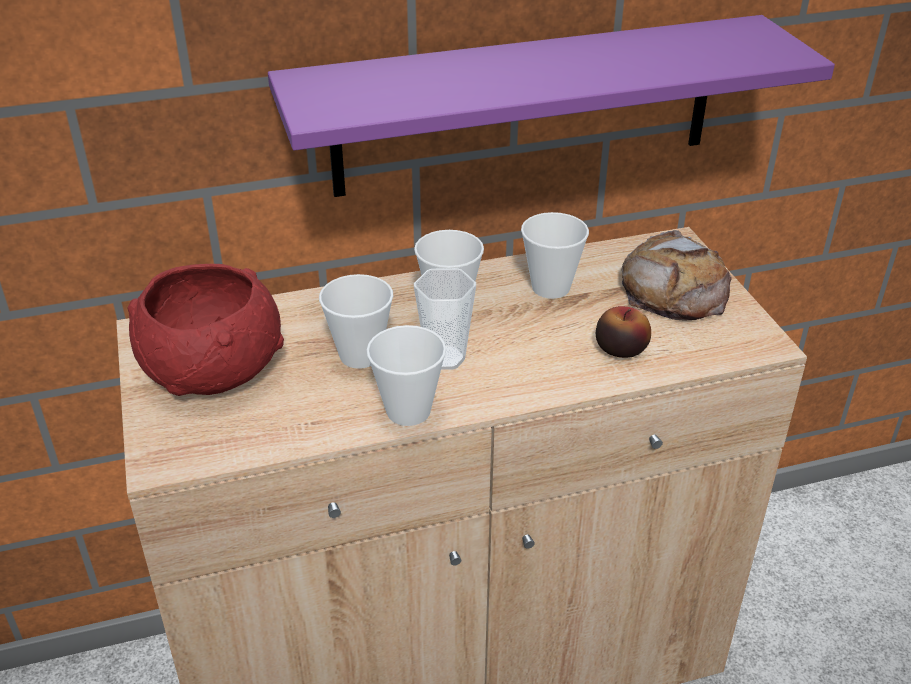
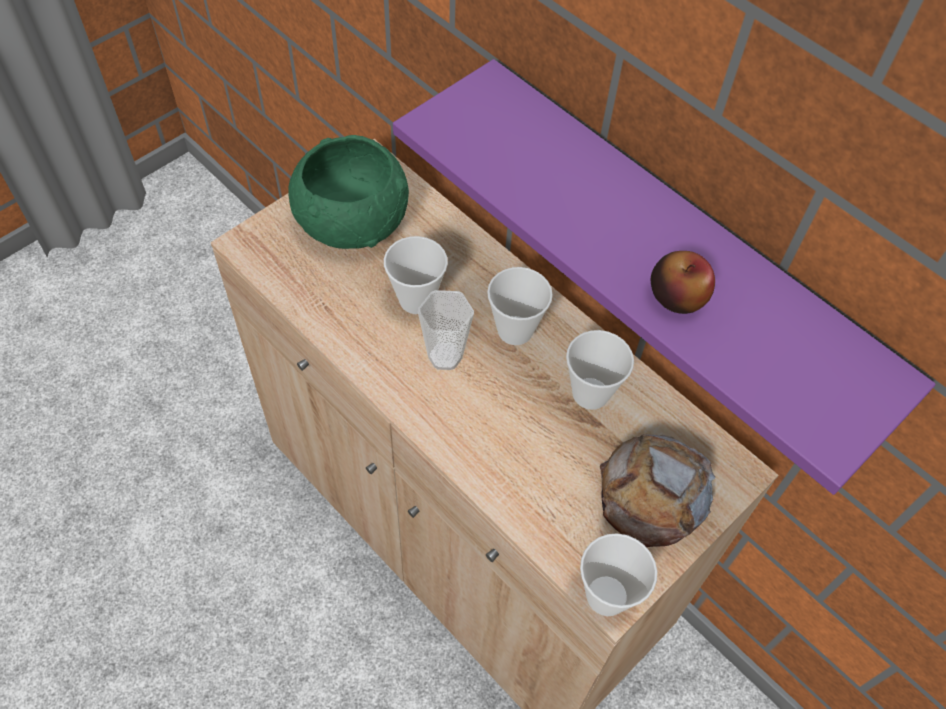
camera: 60 degrees right, 20 degrees up
(212, 368) = (351, 220): red bowl -> green bowl
(408, 411) = (368, 359): cup -> cup (606, 595)
(621, 348) = (533, 479): apple -> apple (677, 296)

